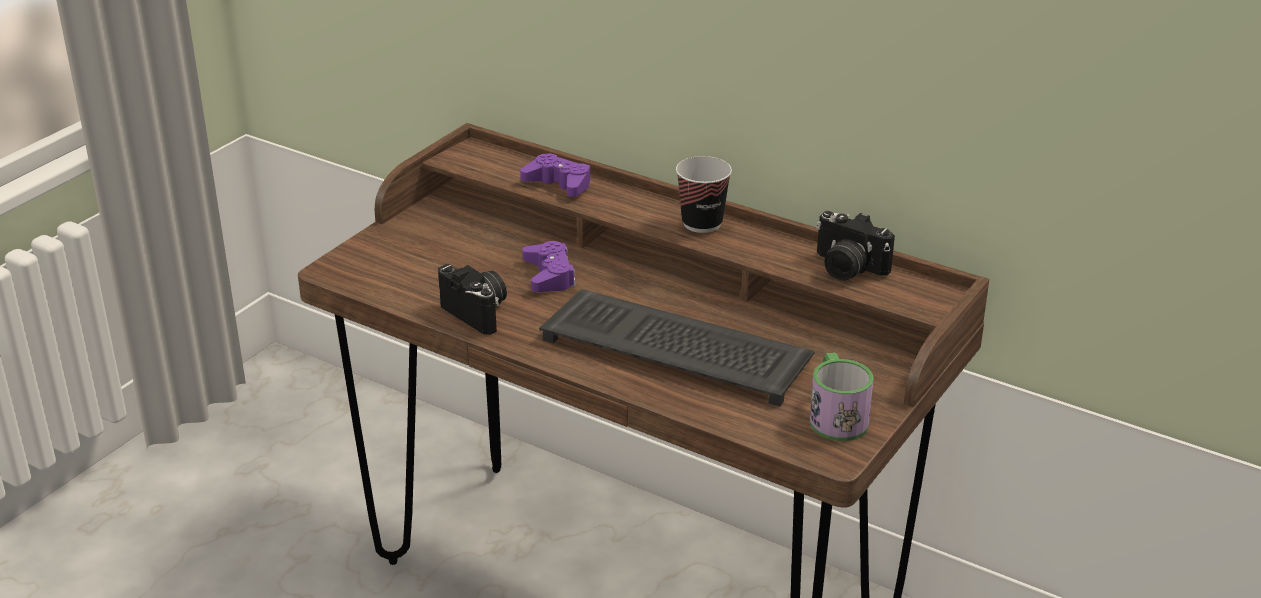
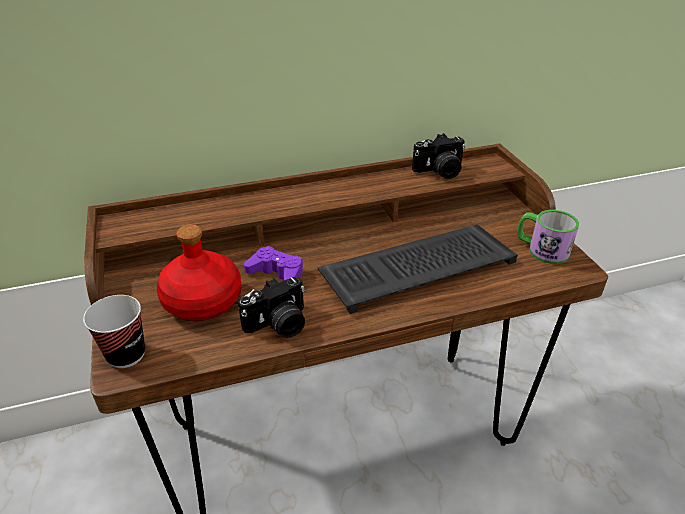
camera: 50 degrees left, 5 degrees up
(457, 260) = (202, 301): none -> red bottle
(479, 312) = (278, 325): camera -> camera turned 150 degrees clockwise
(559, 184) = (216, 211): purple game controller -> none
(702, 223) = (336, 188): cup -> cup (126, 355)

